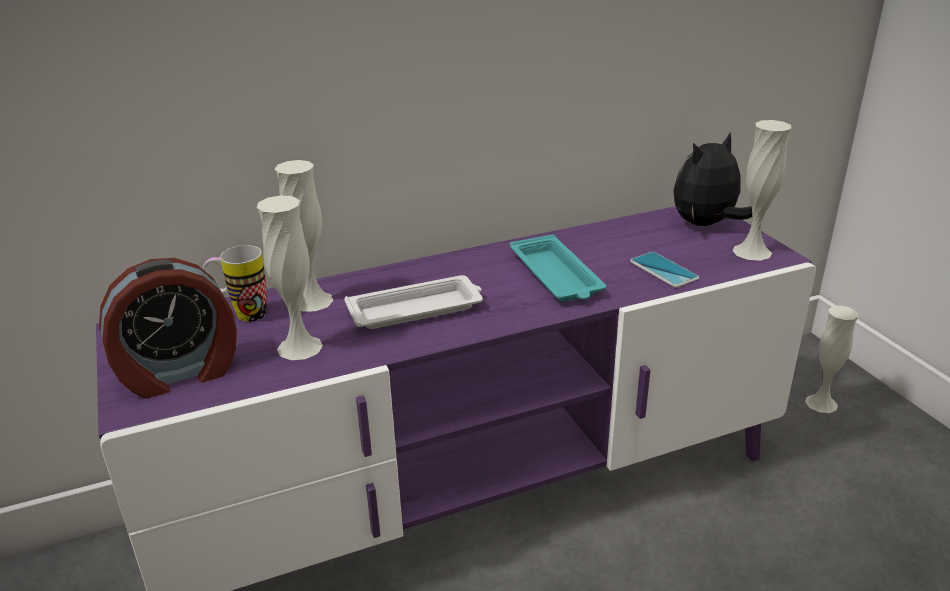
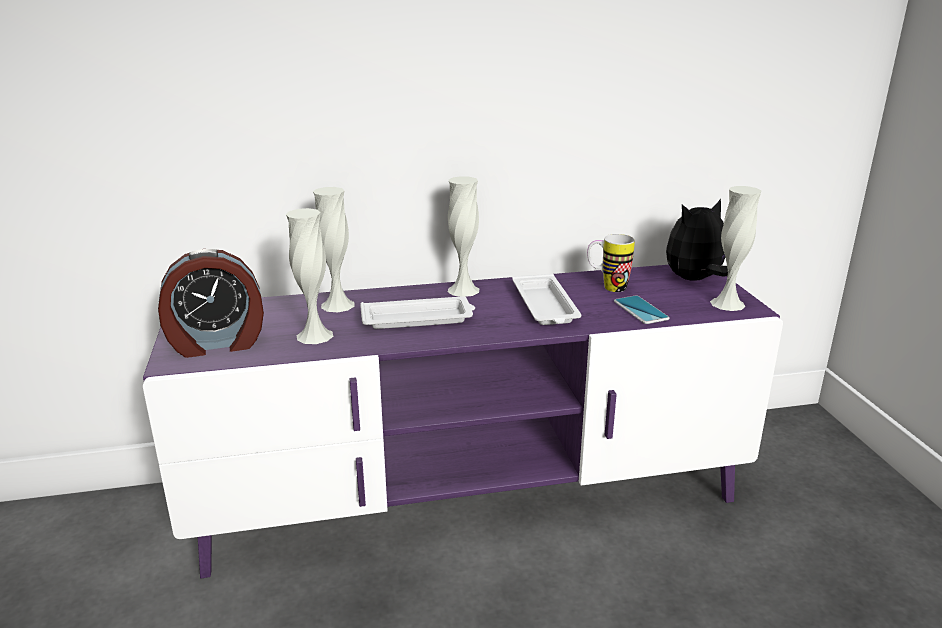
camera: 10 degrees right, 5 degrees down
(241, 314) = (279, 309): mug -> mug (607, 287)
(556, 276) = (545, 306): turquoise tray -> white tray
(821, 403) = (808, 463): white vase -> white vase (463, 290)

